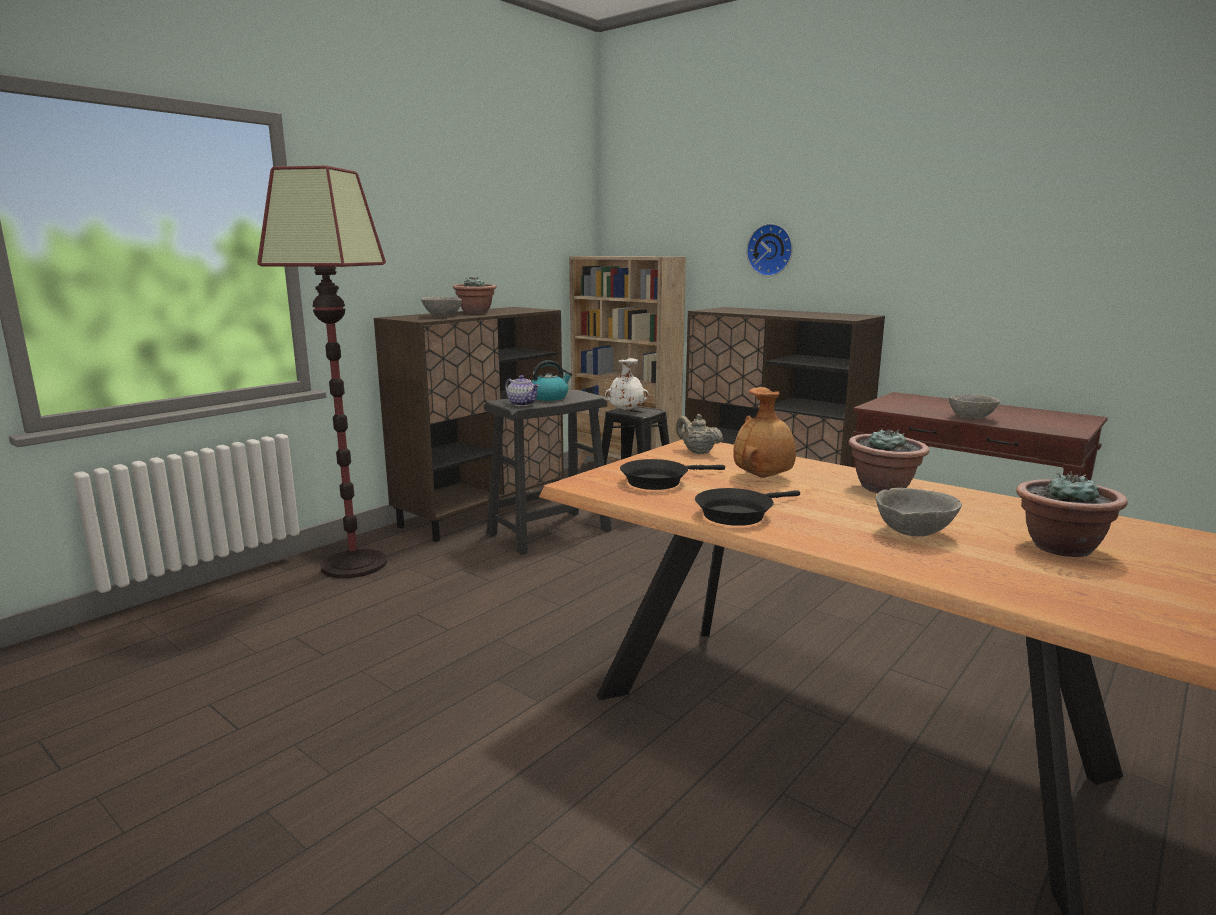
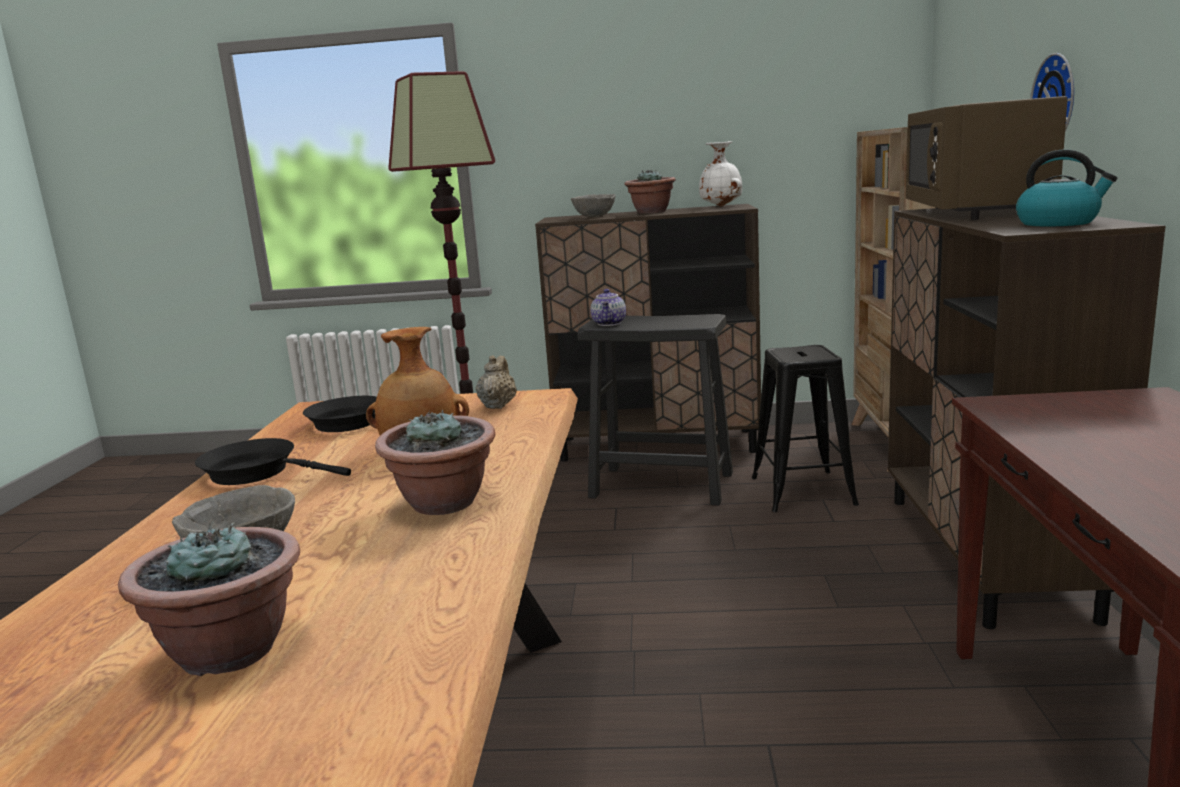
camera: 55 degrees right, 0 degrees up
(549, 397) = (662, 320): kettle -> kettle (1058, 223)
(626, 410) = (792, 350): white vase -> white vase (721, 206)
(748, 311) = (975, 212): none -> brown microwave
(971, 418) = (1084, 465): grey bowl -> none

